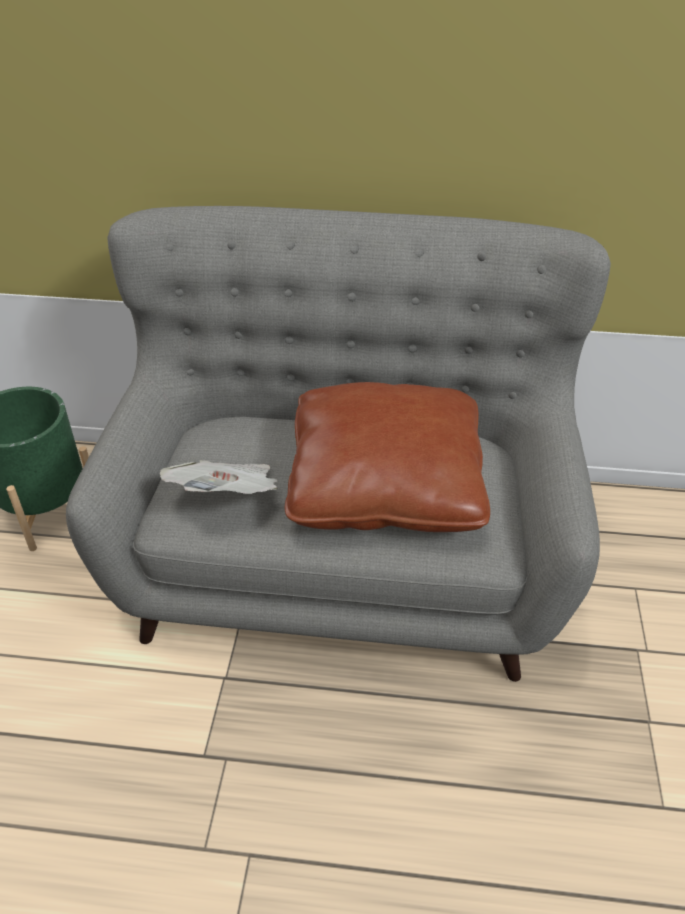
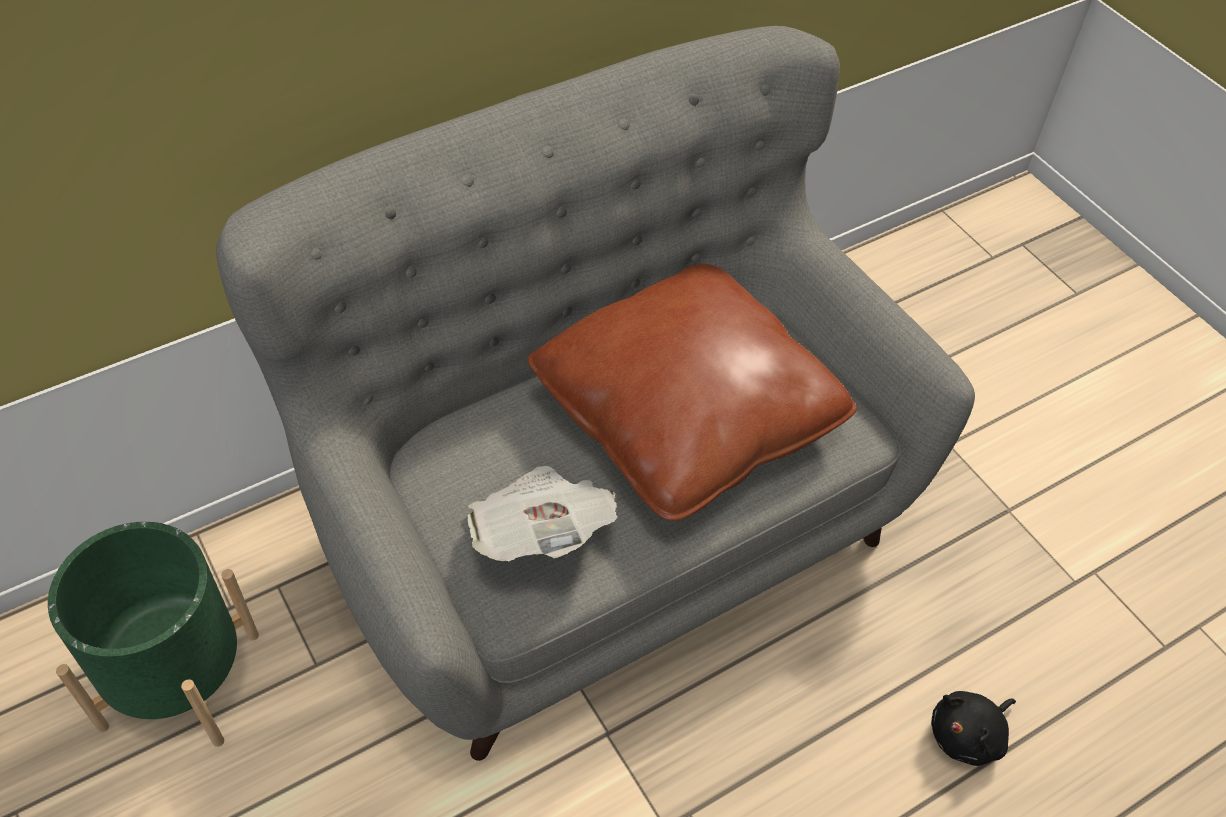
camera: 40 degrees left, 10 degrees up
(467, 851) = (968, 735): none -> black plush toy

